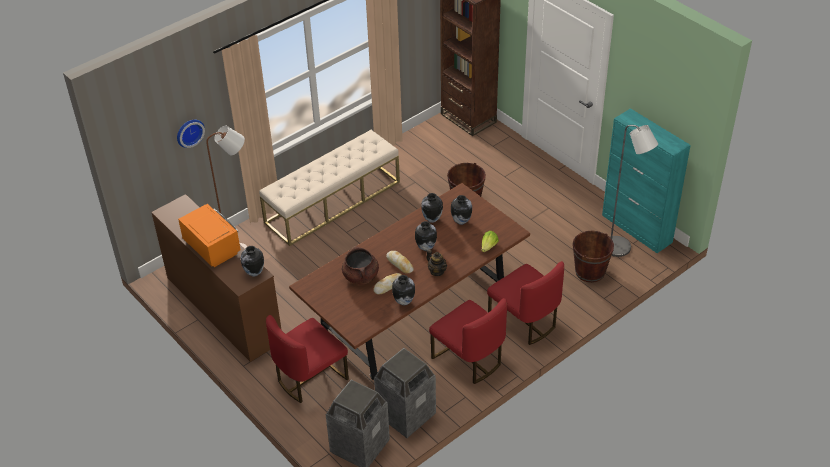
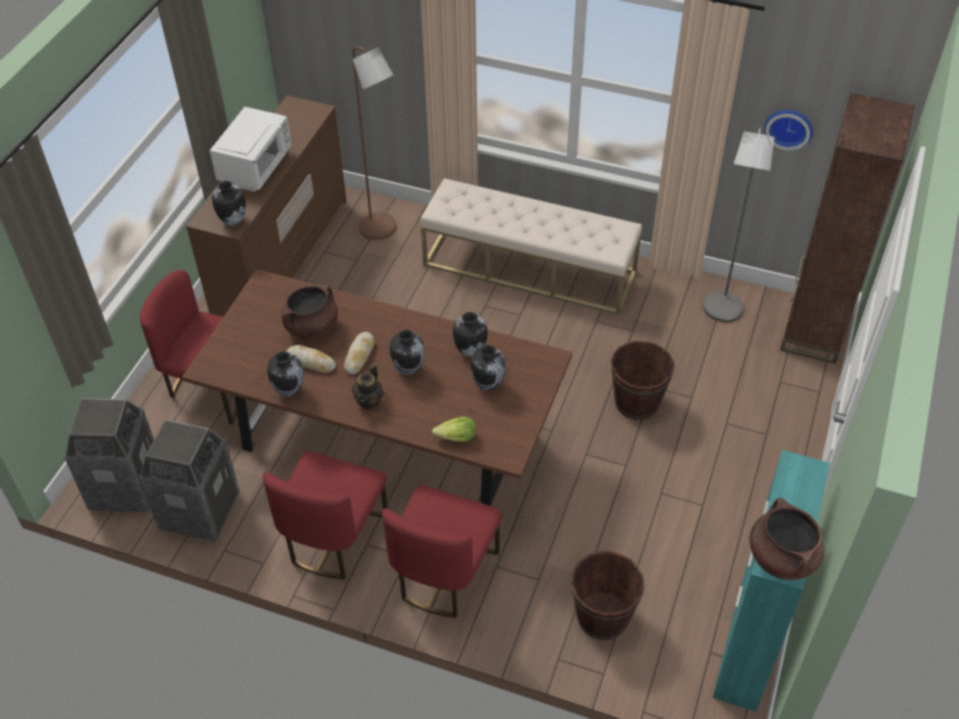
camera: 60 degrees right, 5 degrees up
(189, 132) = (371, 35): wall clock -> wall clock (789, 127)
(212, 247) = (256, 167): orange microwave -> white microwave
(621, 250) = (682, 641): grey floor lamp -> grey floor lamp (721, 313)
(671, 143) = (781, 557): none -> brown cooking pot

